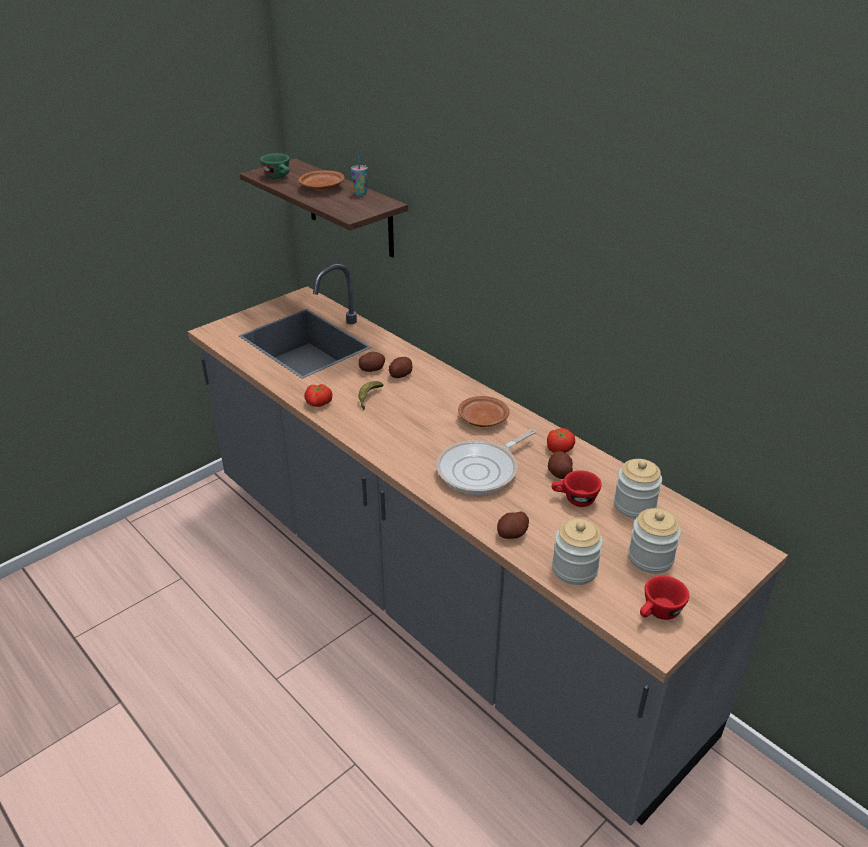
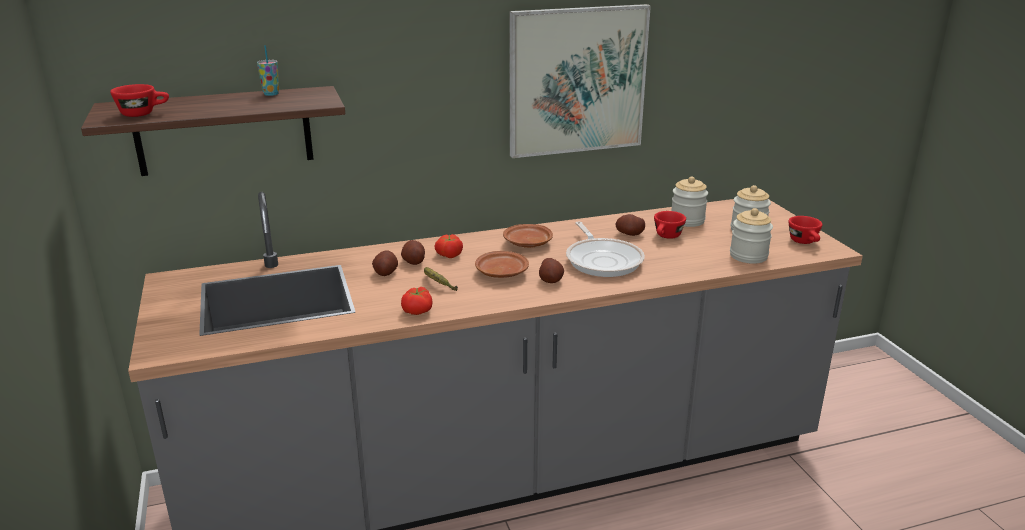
camera: 65 degrees left, 10 degrees down
(279, 177) = (144, 113): green cup -> red cup
(322, 187) = (220, 103): brown plate -> brown plate (501, 272)
(512, 534) = (695, 267): potato -> potato (551, 280)
(559, 448) = (597, 226): tomato -> tomato (449, 255)
(589, 293) = (577, 81): none -> picture

